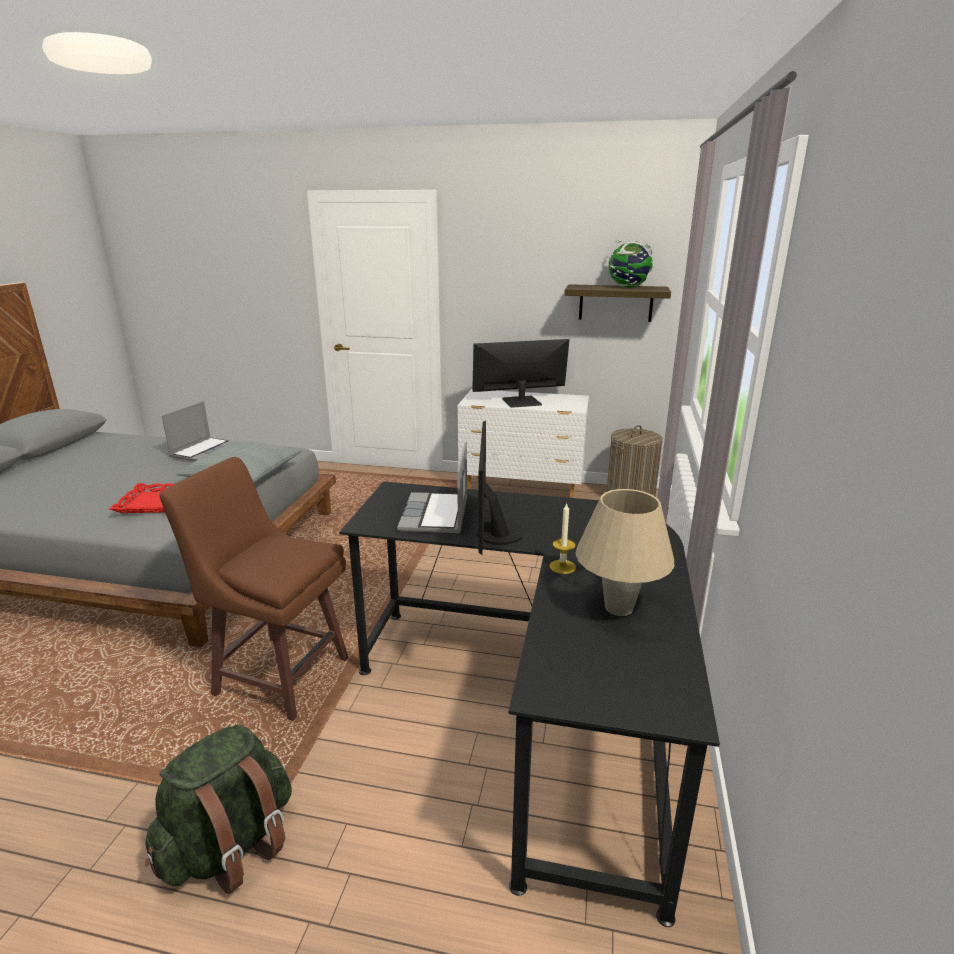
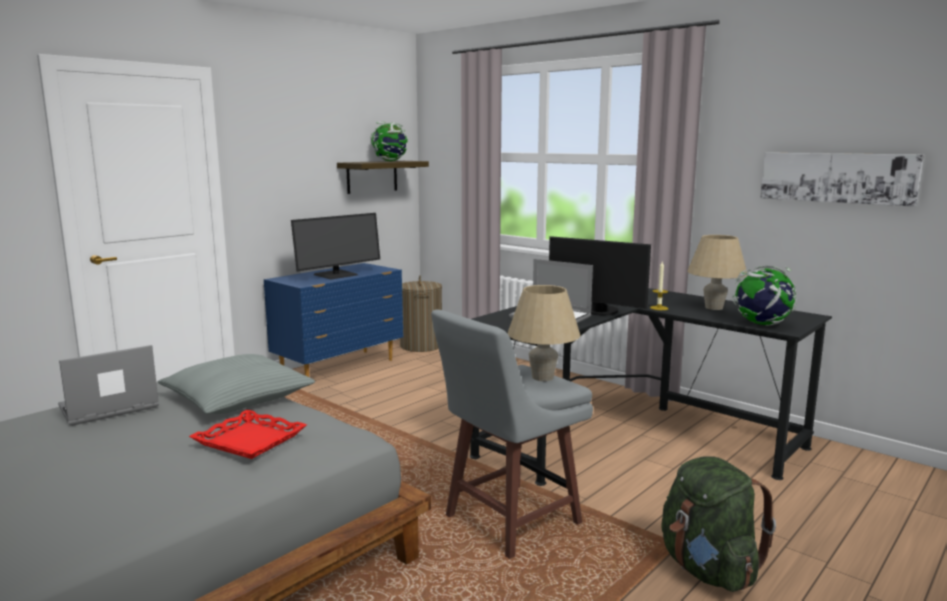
camera: 60 degrees left, 10 degrees down
(205, 451) = (108, 408): laptop -> laptop turned 90 degrees counterclockwise
(279, 675) = (509, 521): brown stool -> grey stool
(288, 563) = (542, 377): none -> beige table lamp
(521, 401) = (336, 275): monitor -> monitor turned 150 degrees counterclockwise
(523, 490) = (340, 367): white dresser -> blue dresser
(558, 663) = (761, 324): none -> globe
(844, 471) = (837, 177): none -> picture

